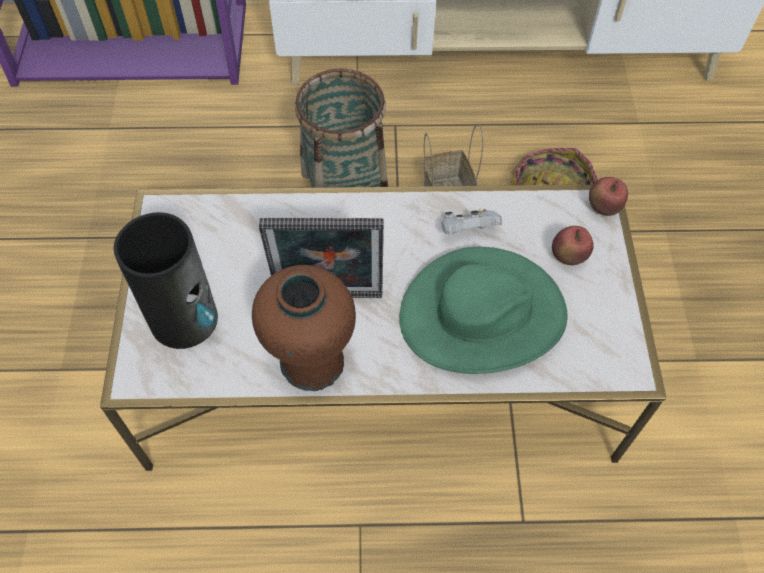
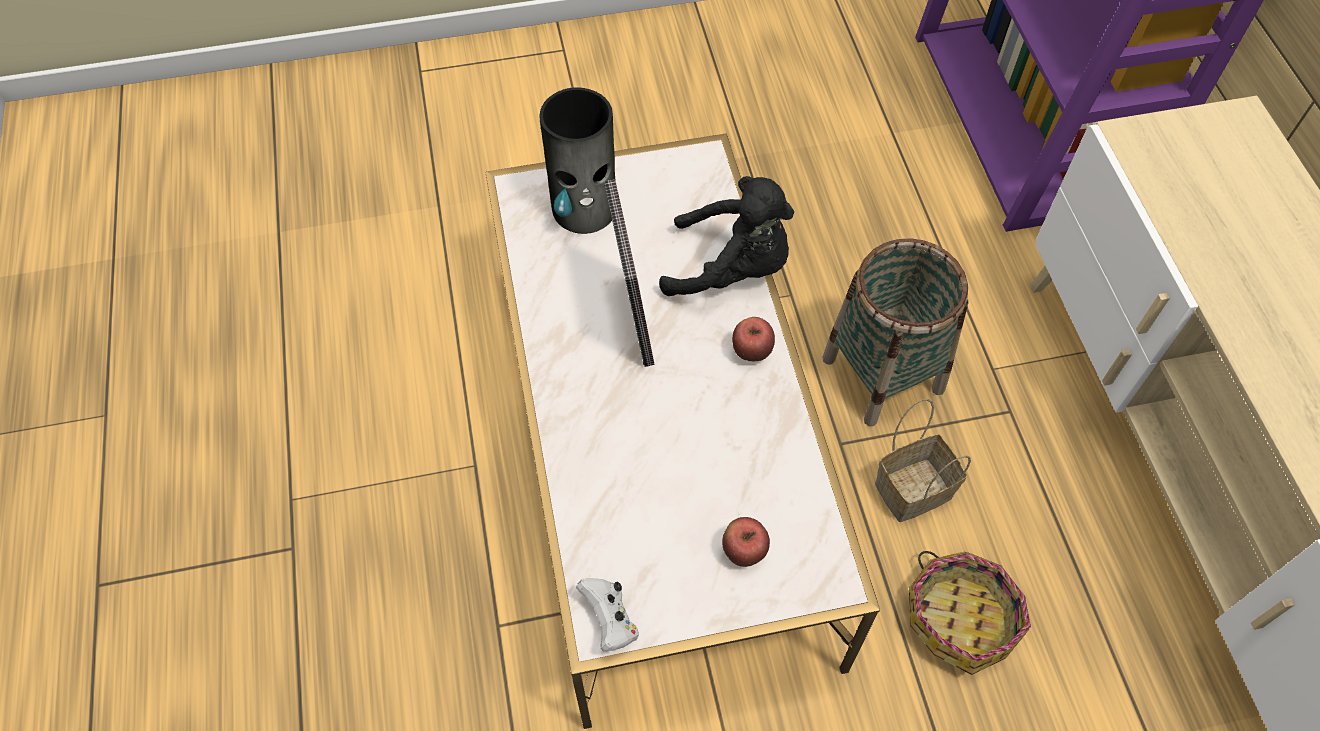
camera: 80 degrees right, 0 degrees up
(294, 214) = (732, 268): none -> black plush toy
(311, 362) = (556, 319): brown vase -> none
(467, 231) = (753, 438): white game controller -> white game controller (610, 620)
(483, 315) = (642, 467): green hat -> none
(603, 208) = (831, 588): apple -> apple (752, 352)

